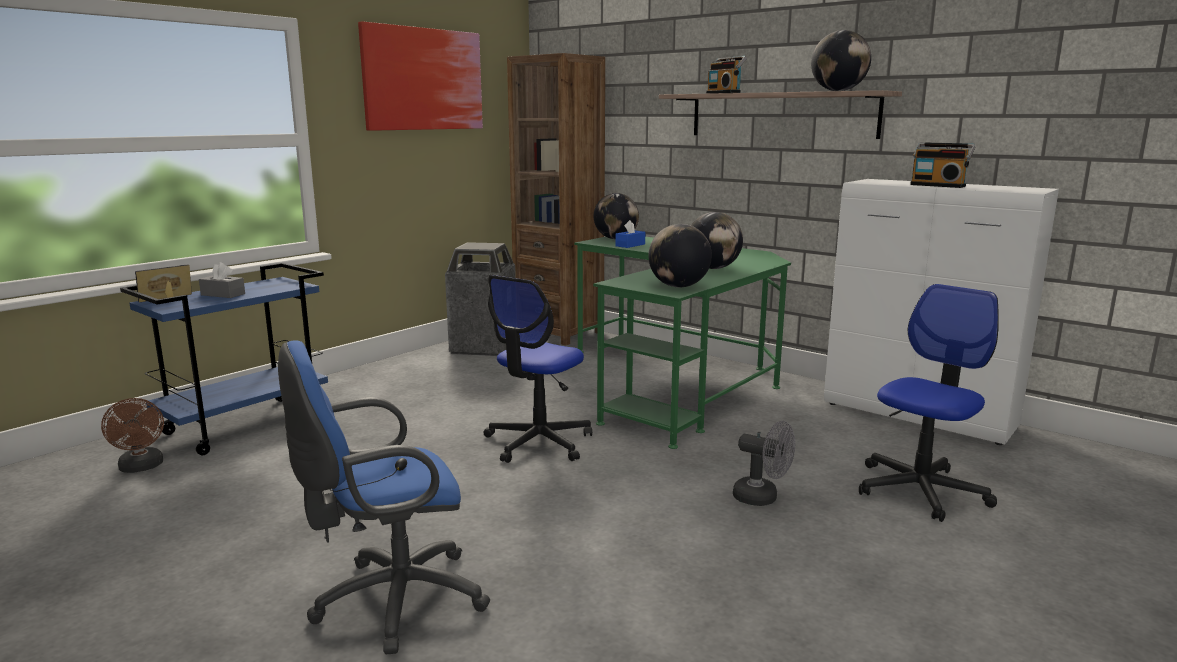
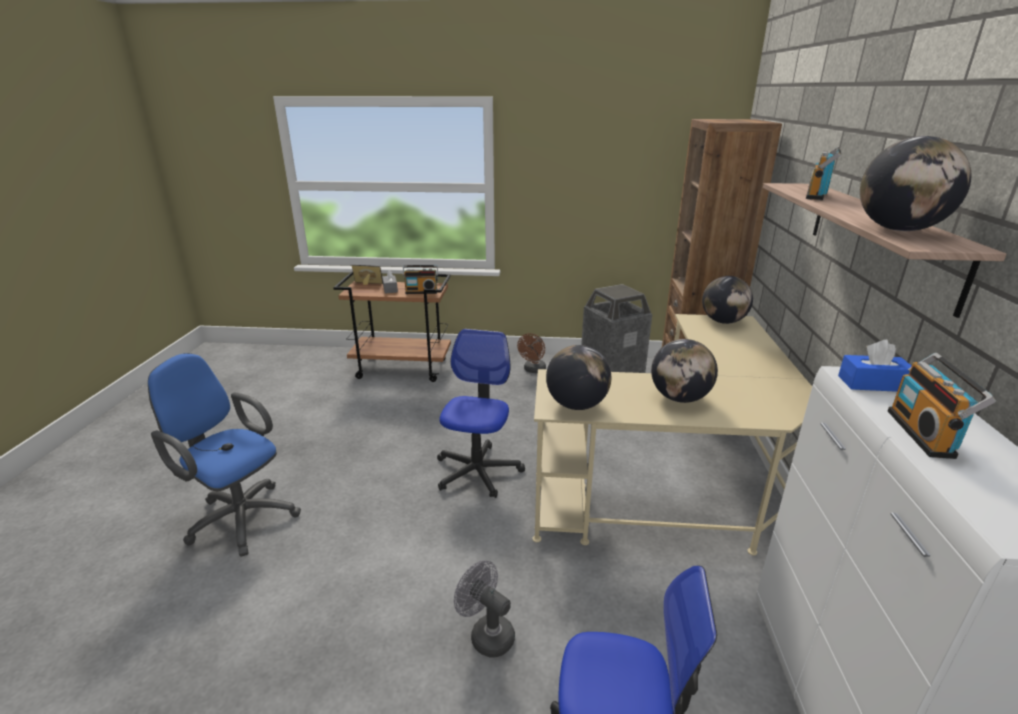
camera: 55 degrees right, 10 degrees up
(141, 467) = (333, 373): brown fan -> brown fan (533, 370)
(246, 424) = (403, 368): blue cart -> brown cart
(277, 287) = (421, 291): none -> radio
(423, 79) = (607, 140): picture -> none
(538, 442) = (477, 471): office chair -> office chair turned 105 degrees clockwise
(630, 245) = (708, 335): blue tissue box -> blue tissue box (872, 383)
(678, 380) = (679, 484): green desk -> beige desk
(762, 498) = (486, 634): grey fan -> grey fan turned 135 degrees clockwise

